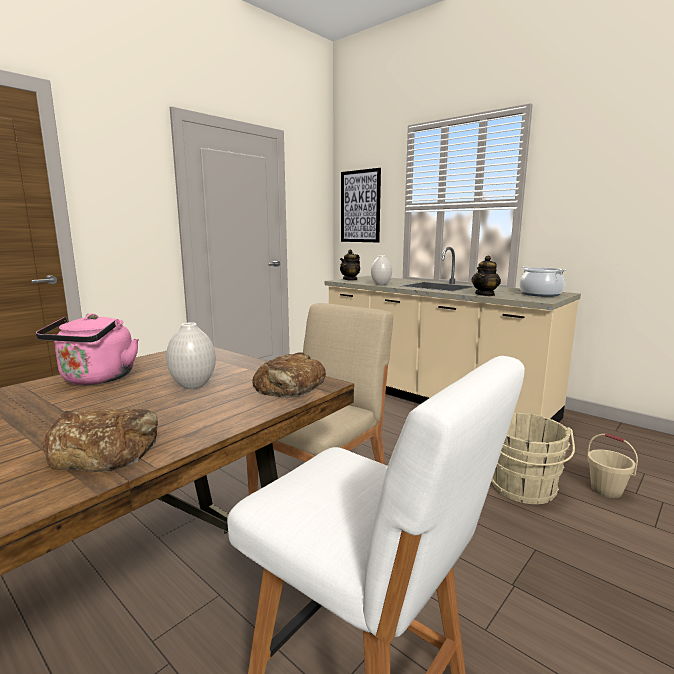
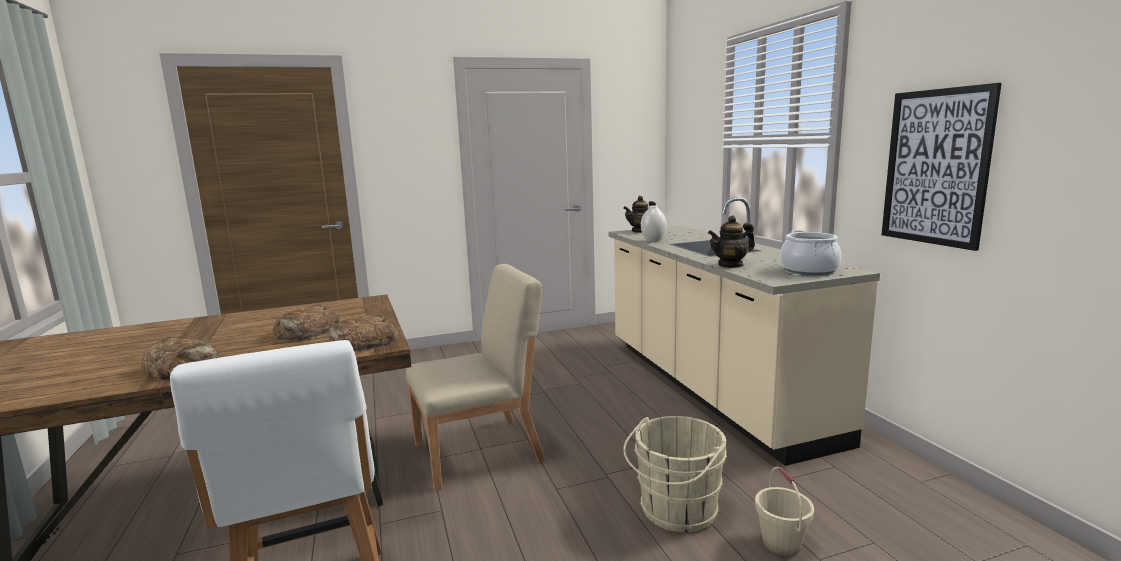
camera: 30 degrees right, 0 degrees up
(96, 379) = (266, 317): pink kettle -> none
(194, 386) = (306, 332): white vase -> bread
(360, 206) = (686, 138): picture -> picture (936, 167)

